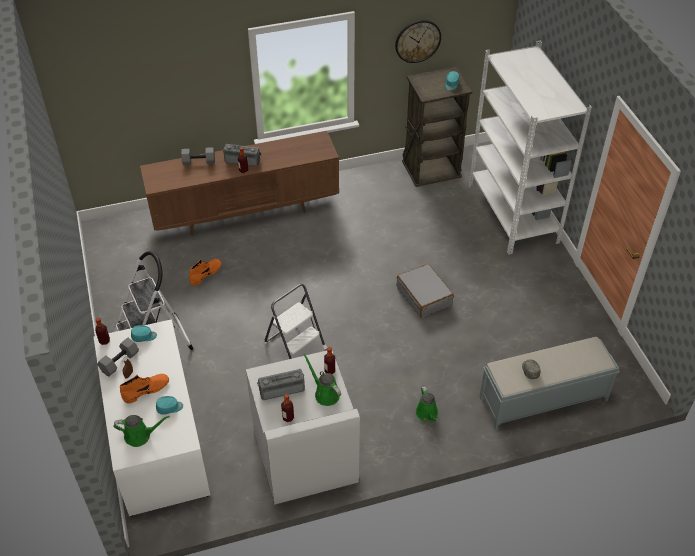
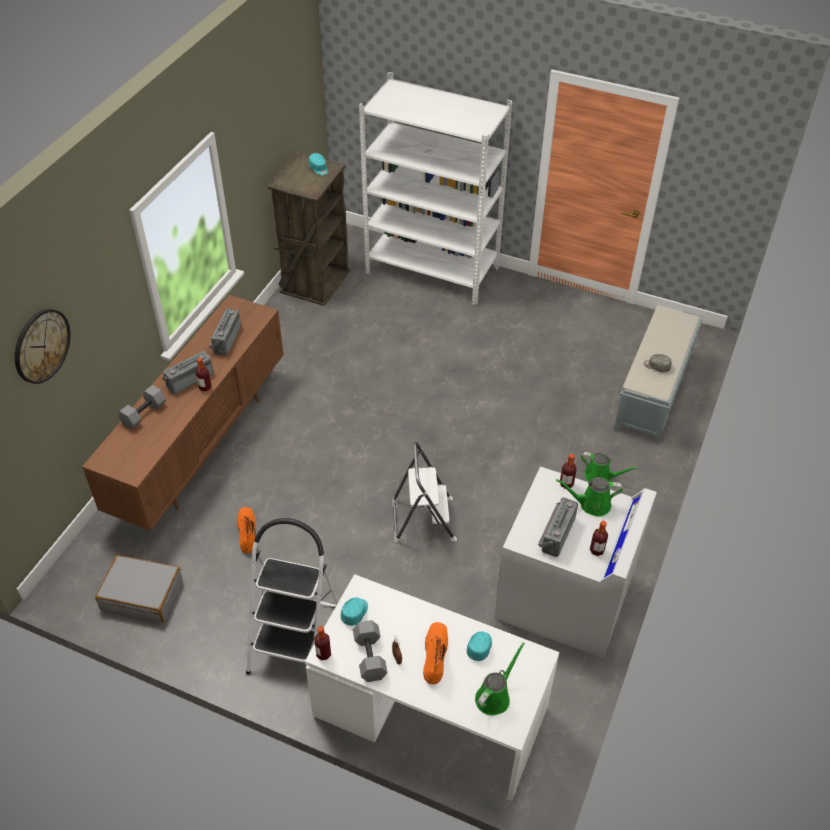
camera: 50 degrees left, 0 degrees up
(289, 153) = (225, 339): none -> radio
(417, 41) = (264, 138): wall clock -> wall clock (41, 345)
(424, 296) = (463, 389): grey suitcase -> grey suitcase (142, 594)

